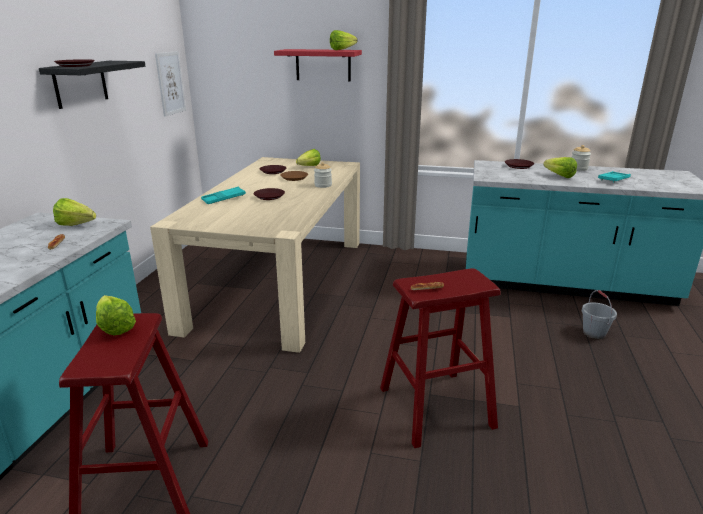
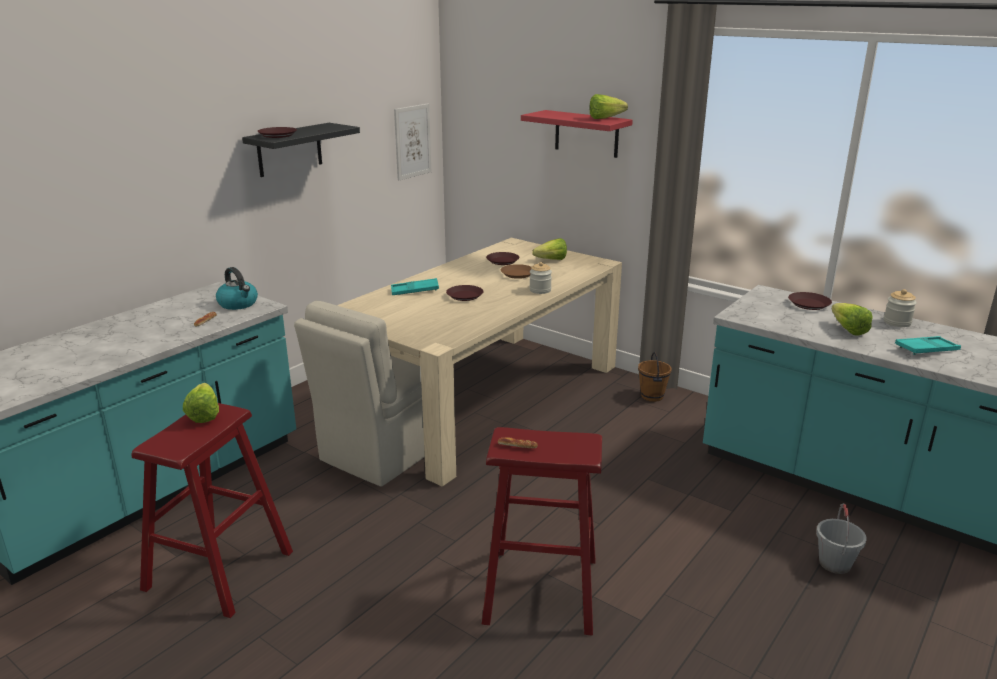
camera: 25 degrees right, 0 degrees up
(78, 226) = (238, 304): lettuce -> kettle
(230, 337) = (383, 450): none -> beige chair
(399, 257) = (652, 396): none -> brown bucket

